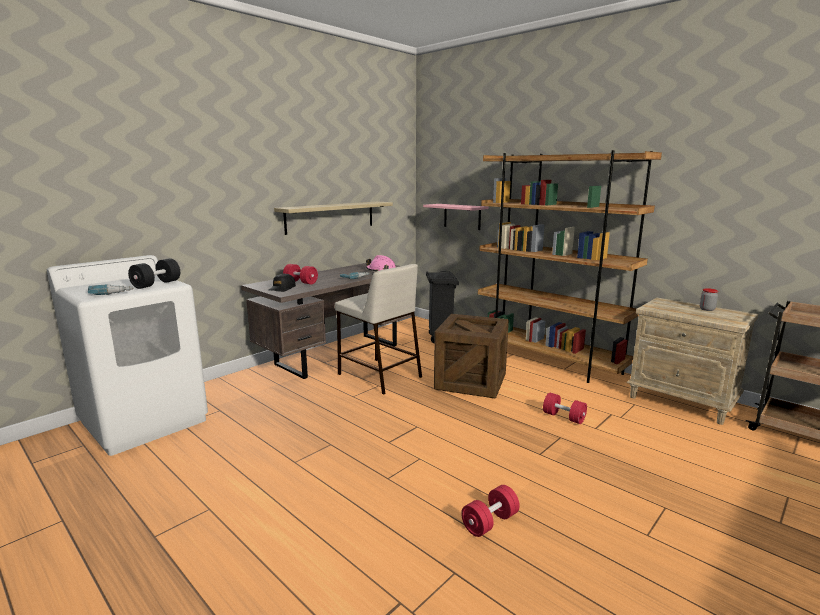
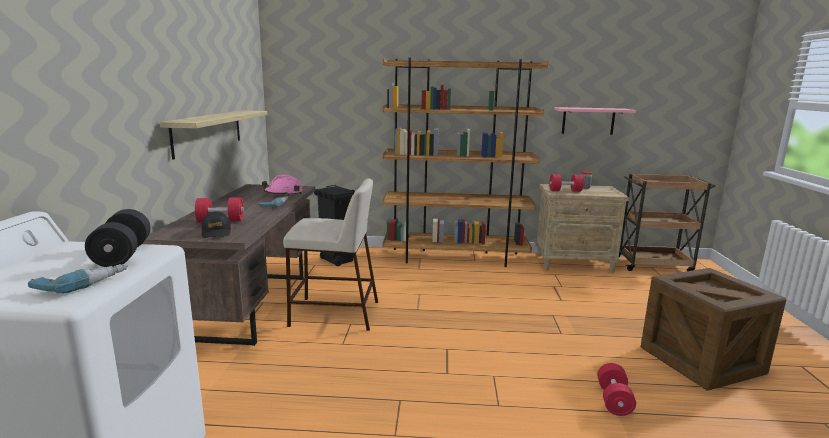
camera: 40 degrees left, 0 degrees up
(462, 216) = (334, 124): pink shelf -> pink shelf (588, 121)
(470, 381) = (425, 292): crate -> crate (701, 360)
(563, 417) = (532, 299): red dumbbell -> red dumbbell (565, 191)

